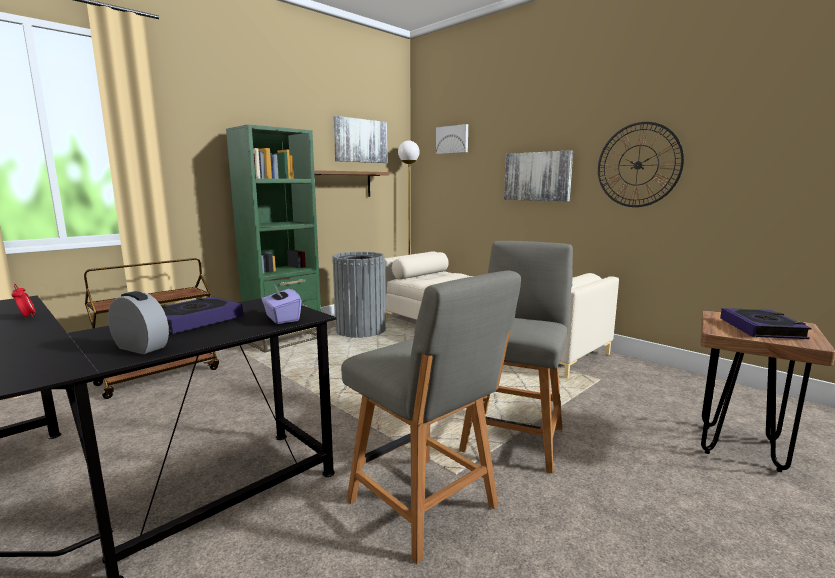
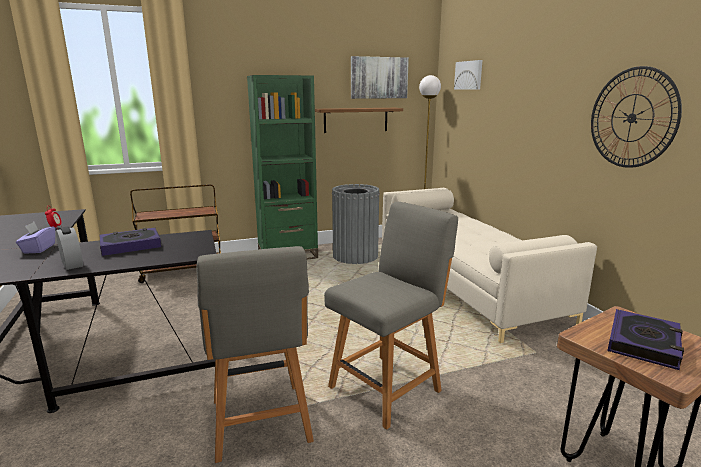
camera: 25 degrees right, 5 degrees up
(282, 318) = (181, 253): purple tissue box -> purple tissue box (38, 249)
(537, 176) = (536, 121): picture -> none

